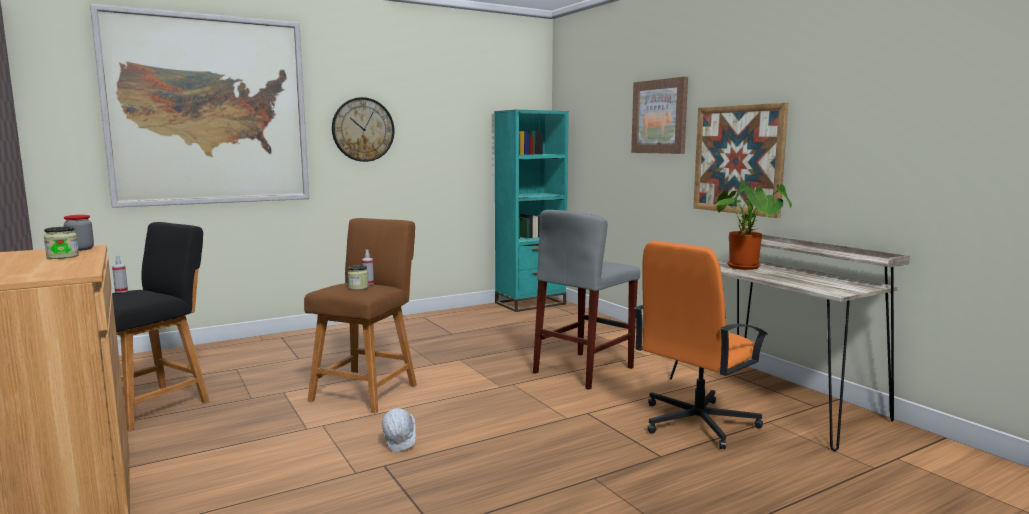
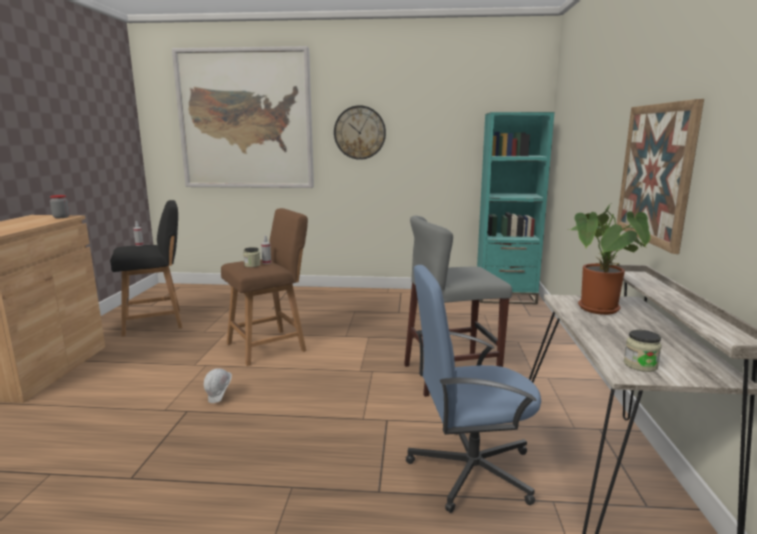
camera: 35 degrees right, 5 degrees up
(62, 256) = (33, 222): jar -> jar (640, 365)
(660, 116) = (609, 118): picture -> none
(696, 423) = (469, 469): orange office chair -> blue office chair

